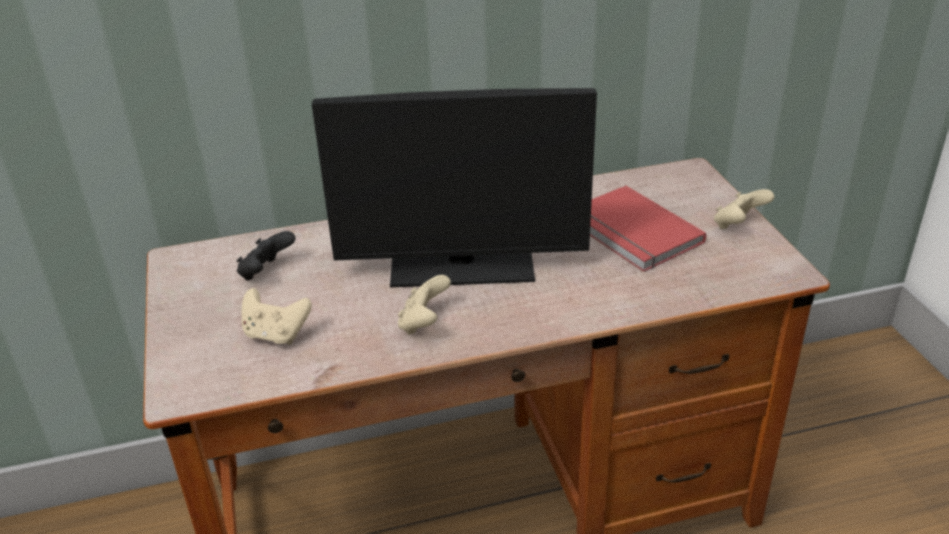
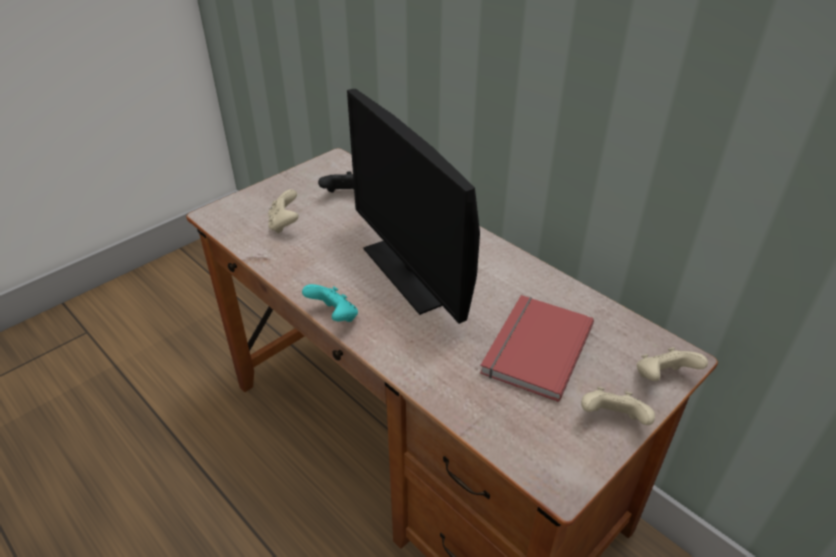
camera: 60 degrees right, 5 degrees up
(424, 323) = (332, 279): beige game controller -> beige game controller (662, 378)
(491, 339) = (334, 317): none -> turquoise game controller

